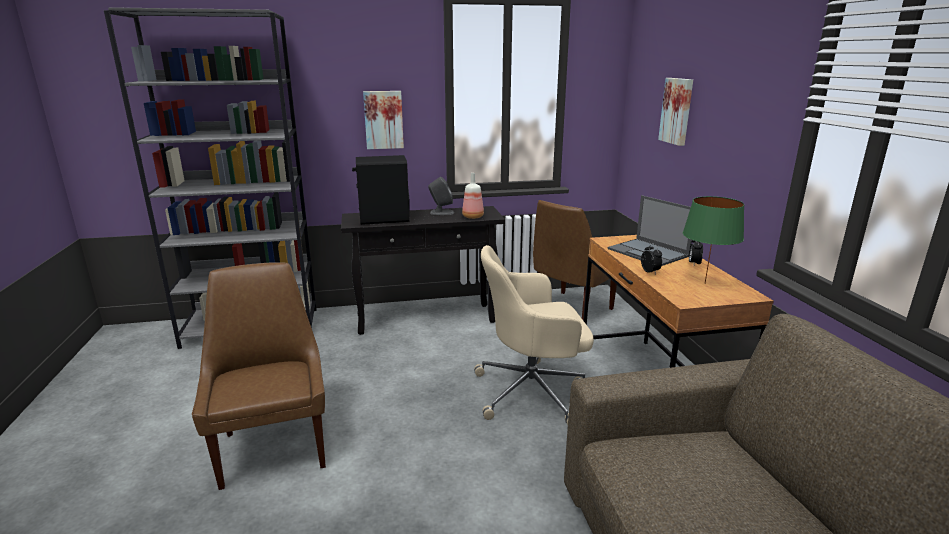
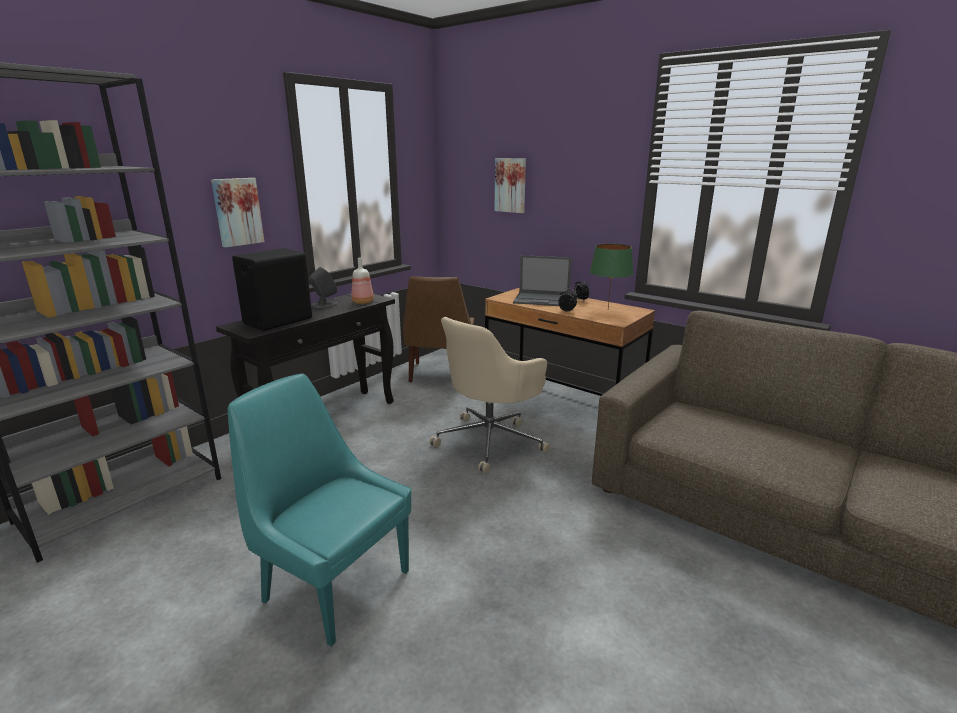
camera: 40 degrees left, 0 degrees up
(274, 447) = (333, 583): brown chair -> turquoise chair

